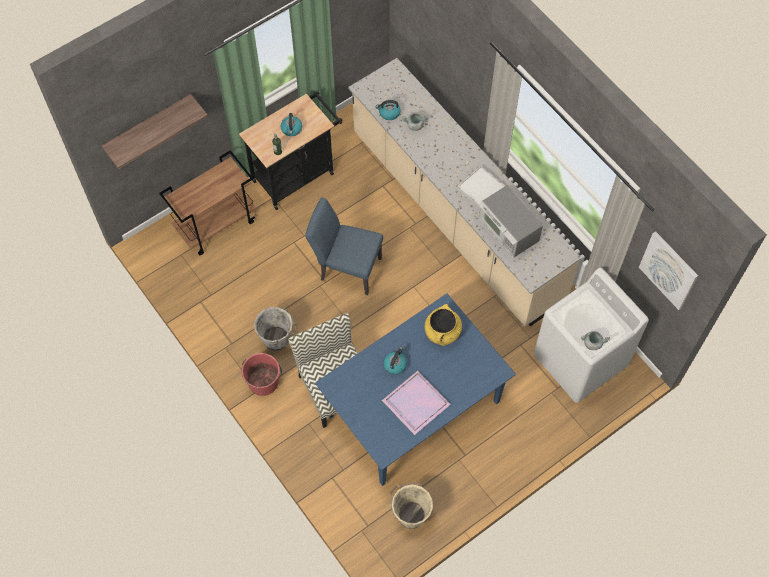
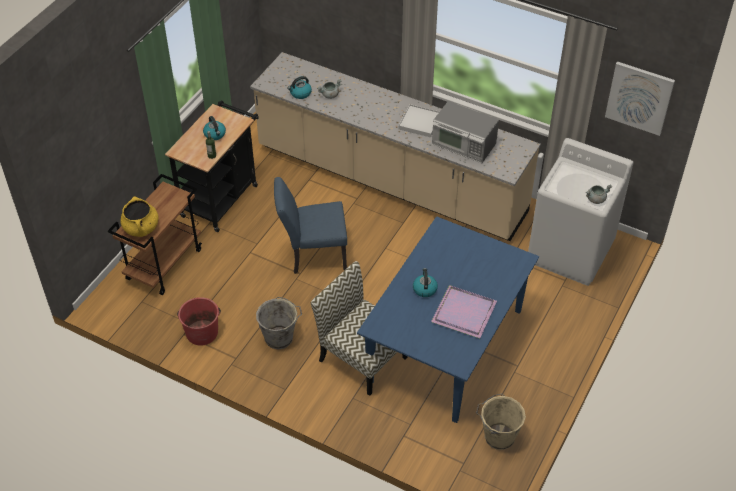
camera: 25 degrees left, 15 degrees down
(148, 126) = (85, 151): shelf -> none
(263, 381) = (287, 379): red bucket -> red bucket (202, 332)
(442, 332) = (452, 247): yellow cooking pot -> yellow cooking pot (141, 228)

